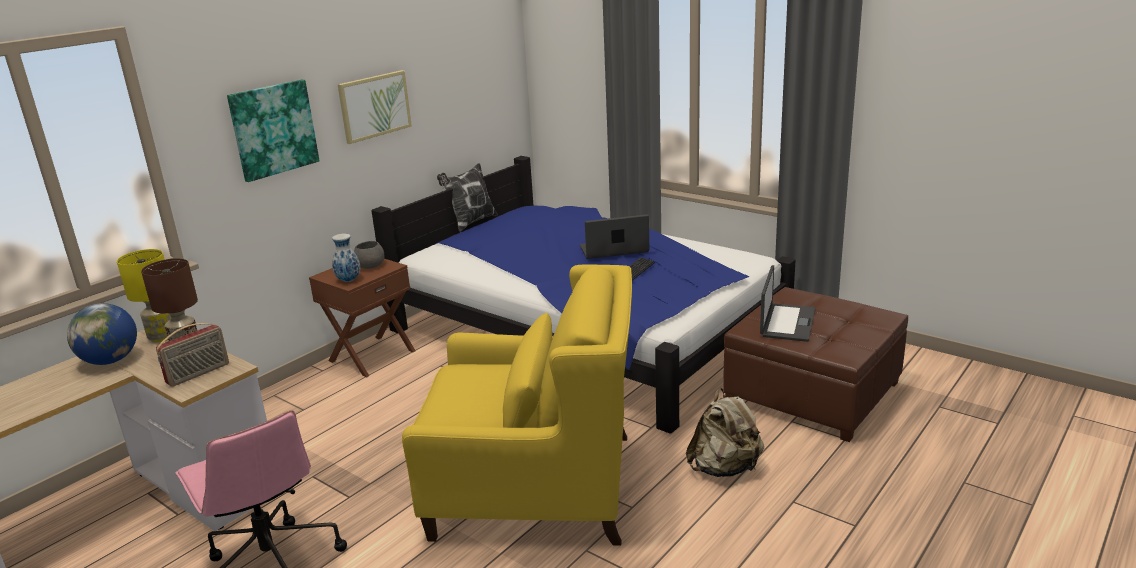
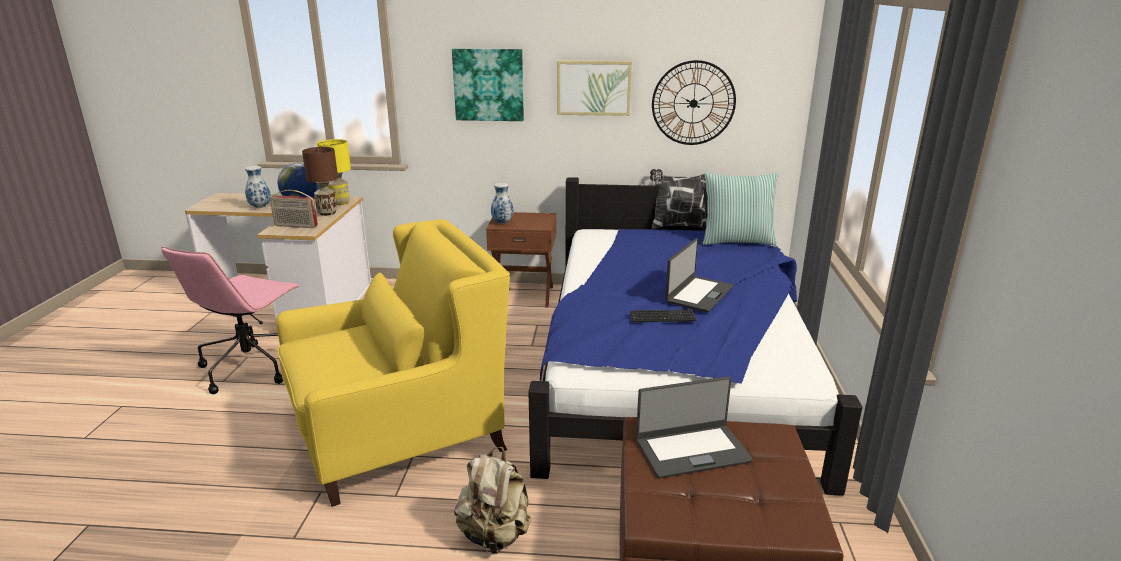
camera: 55 degrees right, 0 degrees up
(67, 391) = (260, 207): none -> vase
(370, 265) = (535, 220): grey bowl -> none
(454, 100) = (693, 103): none -> wall clock
(534, 485) = (398, 431): yellow armchair -> yellow armchair turned 90 degrees counterclockwise
(538, 213) = (736, 241): none -> pillow
(614, 250) = (698, 294): laptop -> laptop turned 75 degrees clockwise

